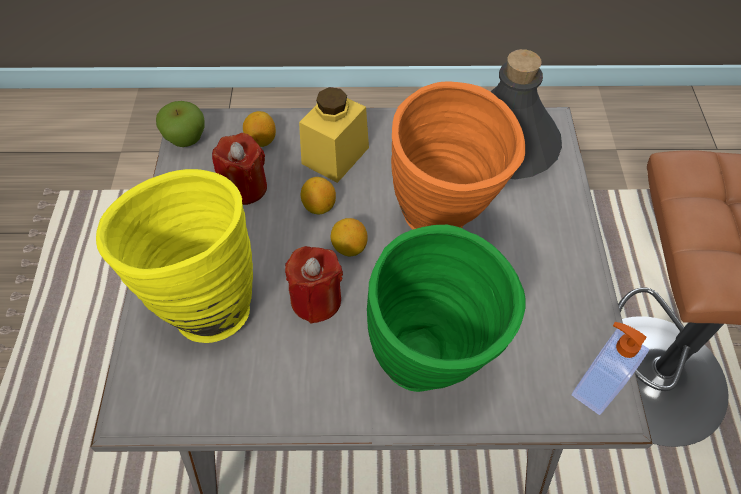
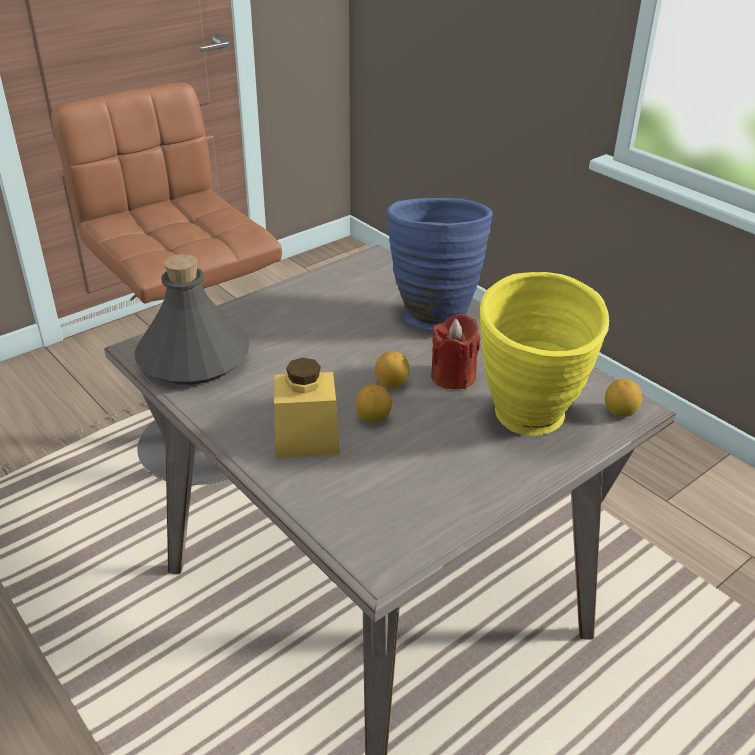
camera: 130 degrees left, 20 degrees down
(186, 139) = (401, 553): apple -> none
(244, 187) = (407, 472): red candle -> none
(261, 140) = (341, 497): lemon -> lemon (620, 412)
(433, 366) = (432, 314): green vase -> blue vase
(445, 223) = (314, 353): orange vase -> none
(594, 387) = (370, 263): soap dispenser -> none

